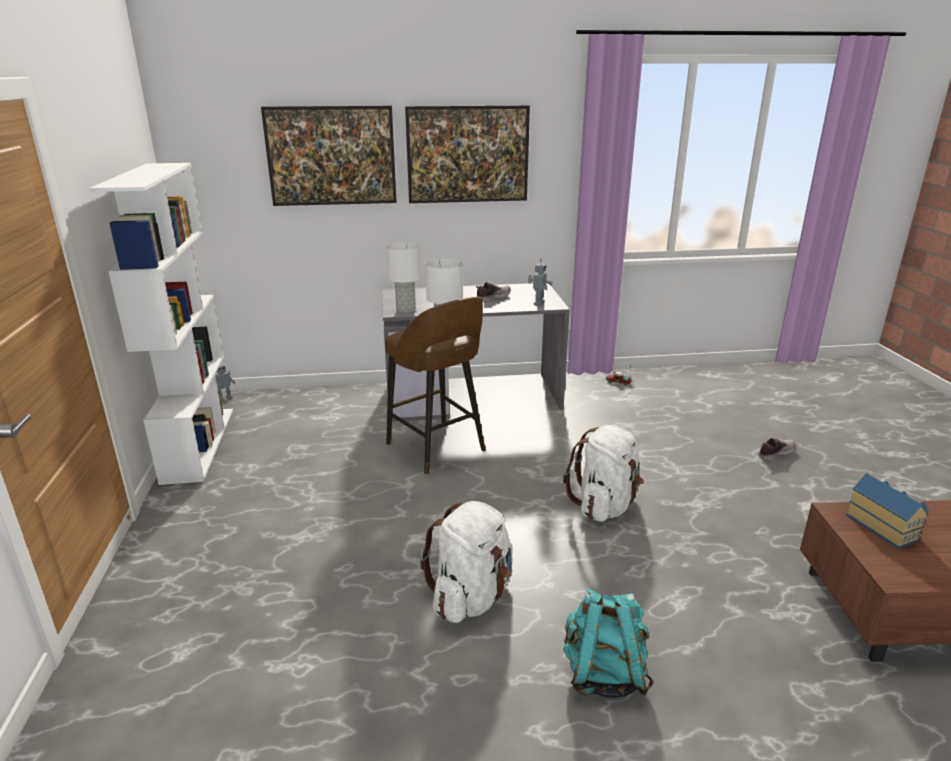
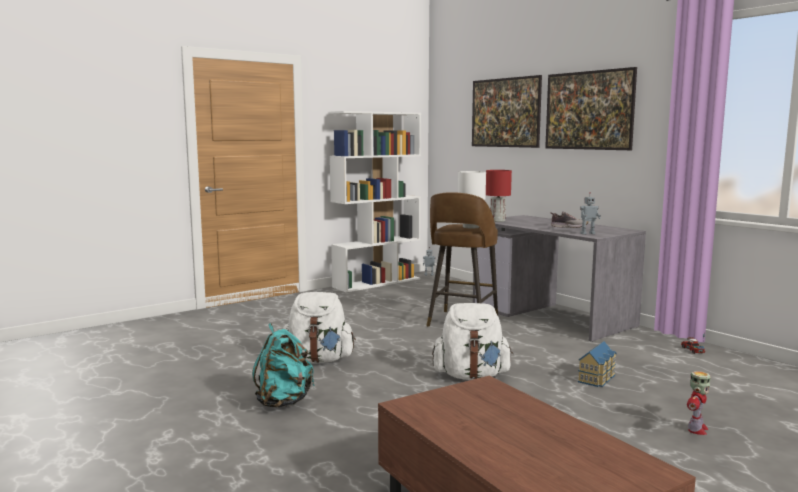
camera: 60 degrees right, 15 degrees down
(405, 309) = (497, 220): white table lamp -> red table lamp
(774, 453) = (696, 429): shoe -> toy robot
(883, 526) = (489, 400): toy house -> toy house (598, 378)

